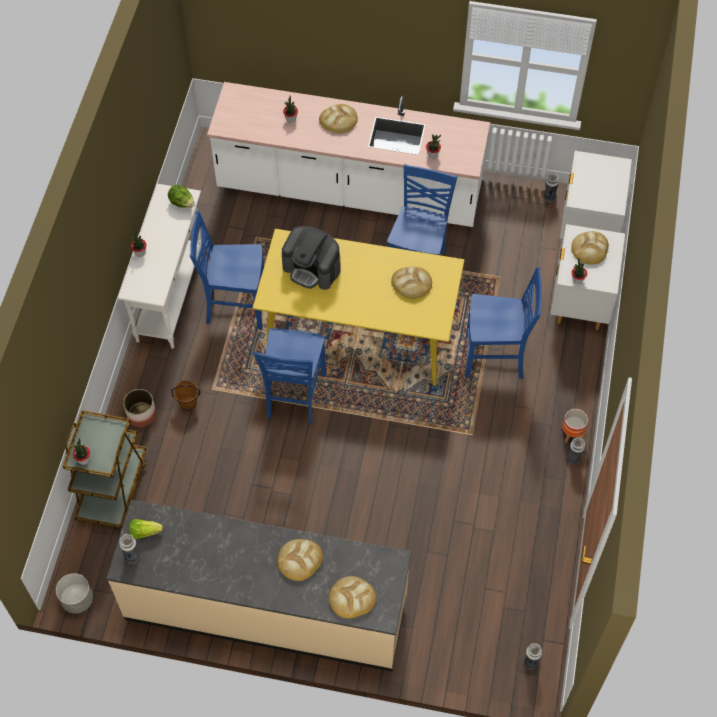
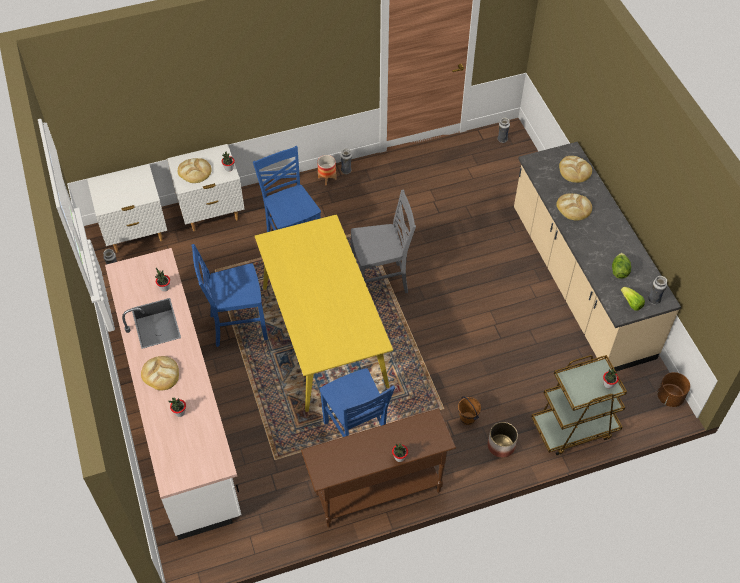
camera: 120 degrees left, 5 degrees down
(78, 599) = (669, 397): grey planter -> brown planter
(171, 296) = (377, 492): white console table -> brown console table
(182, 203) = (325, 455): lettuce -> lettuce (619, 271)
(294, 396) = (411, 349): blue chair -> none
(312, 268) = (327, 327): coffee machine -> none
(392, 413) = (381, 282): none -> grey chair
(412, 283) = (299, 257): bread -> none

